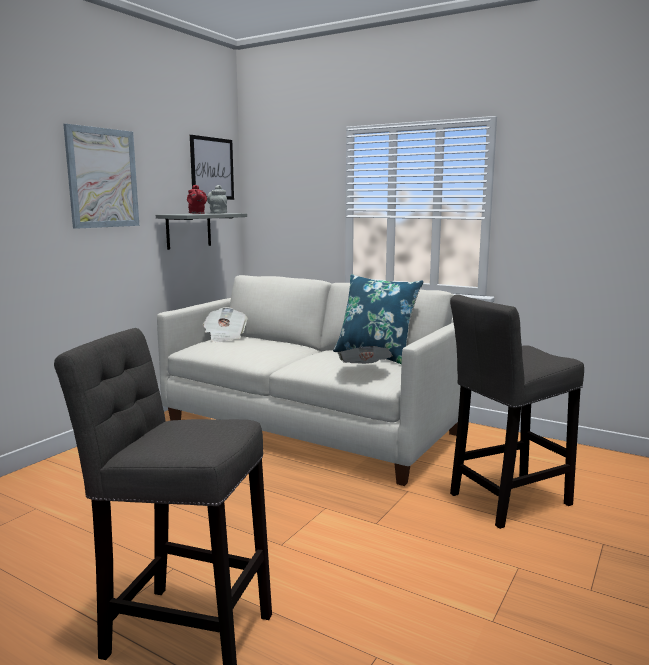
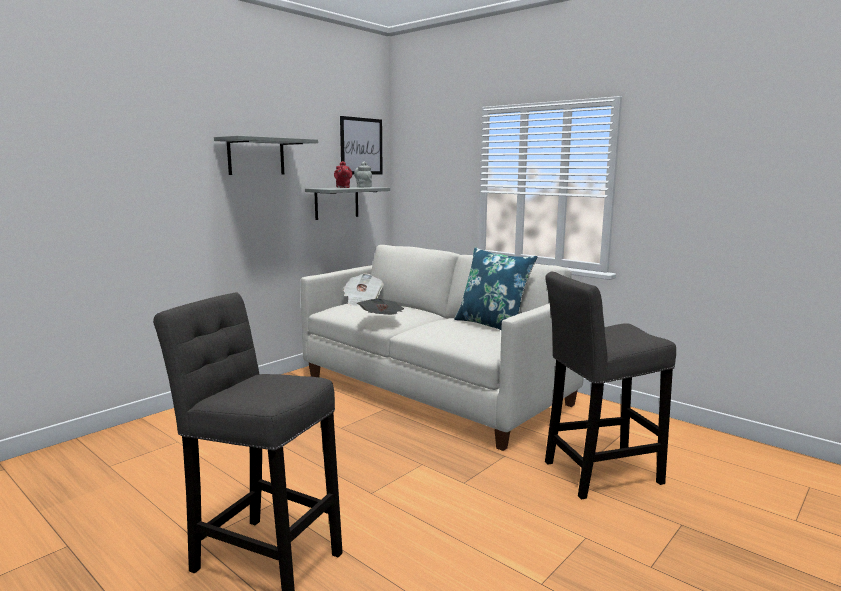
camera: 10 degrees right, 0 degrees up
(102, 178) = (256, 156): picture -> grey shelf
(364, 370) = (473, 339): newspaper -> newspaper (382, 320)

